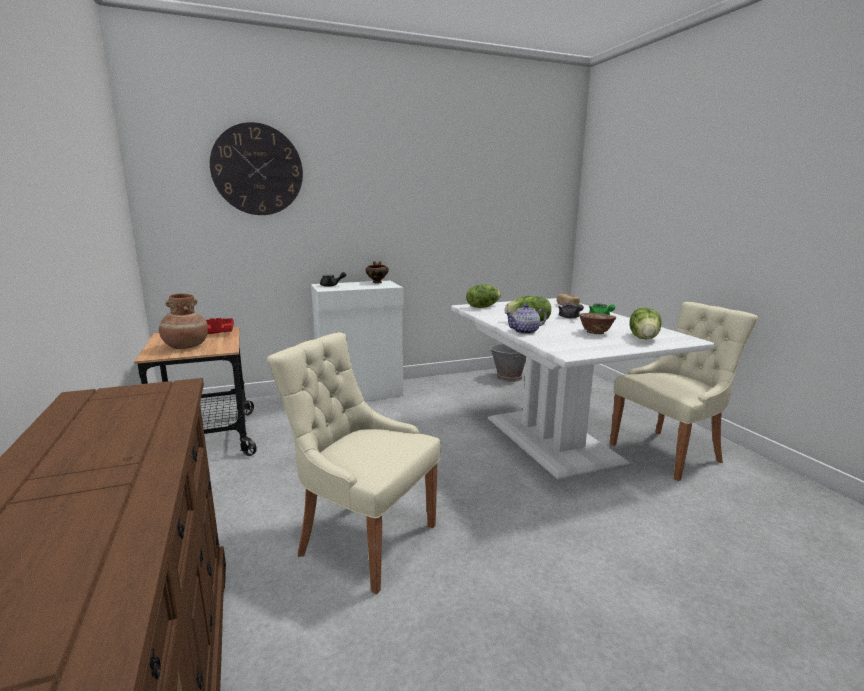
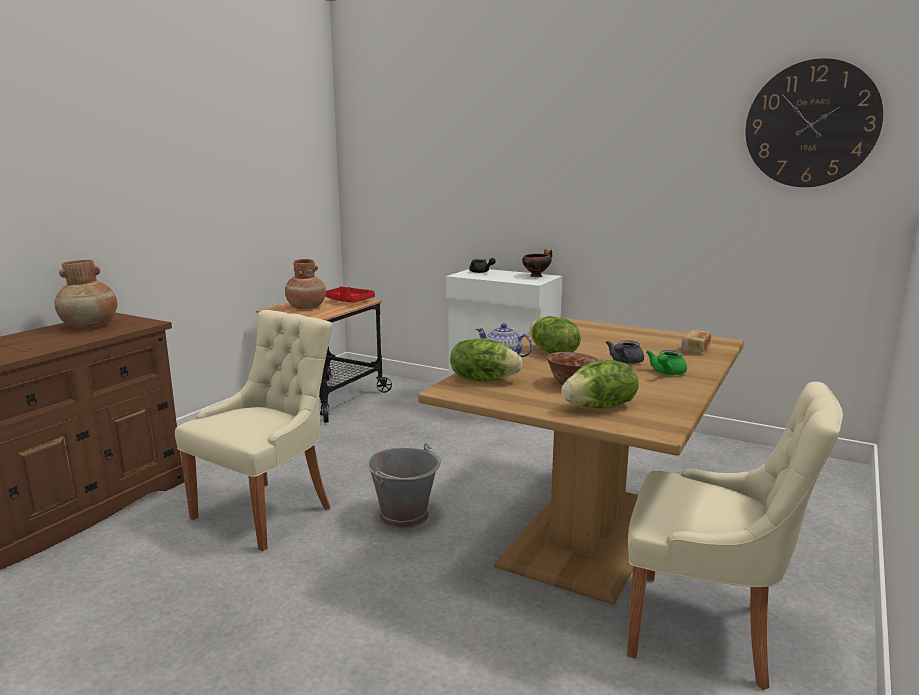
camera: 50 degrees right, 0 degrees up
(107, 411) = (90, 326): none -> brown vase
(257, 170) = (433, 139): wall clock -> wall clock (811, 124)
(363, 538) = (267, 511): beige chair -> beige chair turned 45 degrees clockwise
(482, 307) = (577, 326): lettuce -> lettuce (483, 379)
(509, 377) = (711, 453): grey bucket -> grey bucket (405, 516)
(553, 438) = (590, 534): white dining table -> brown dining table

